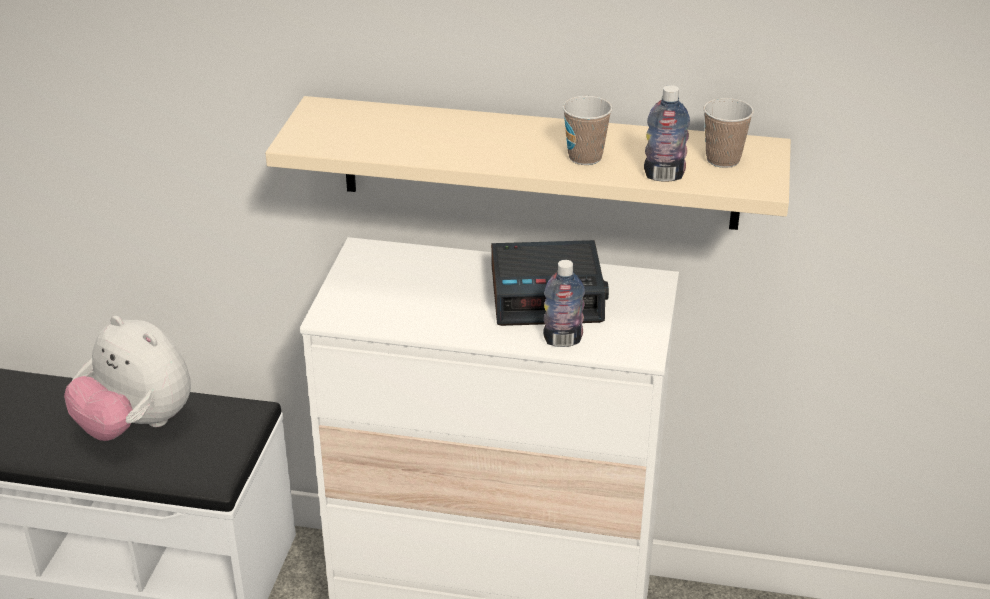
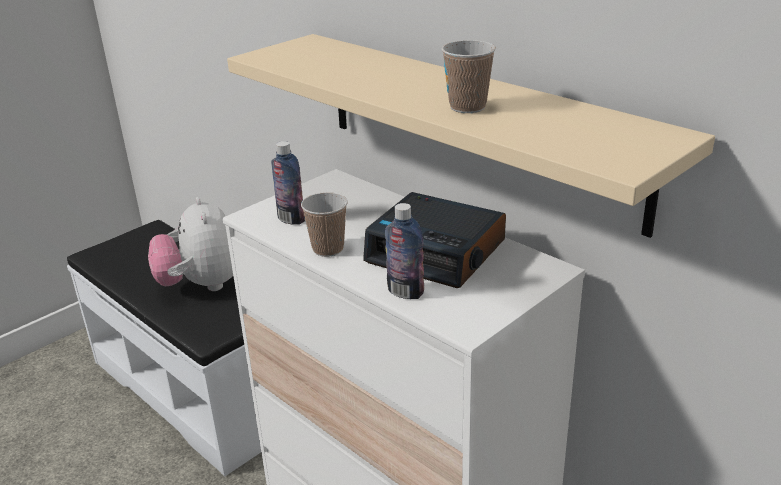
camera: 35 degrees right, 5 degrees down
(664, 176) = (523, 135): bottle -> bottle (291, 219)
(723, 160) = (607, 136): cup -> cup (328, 249)

